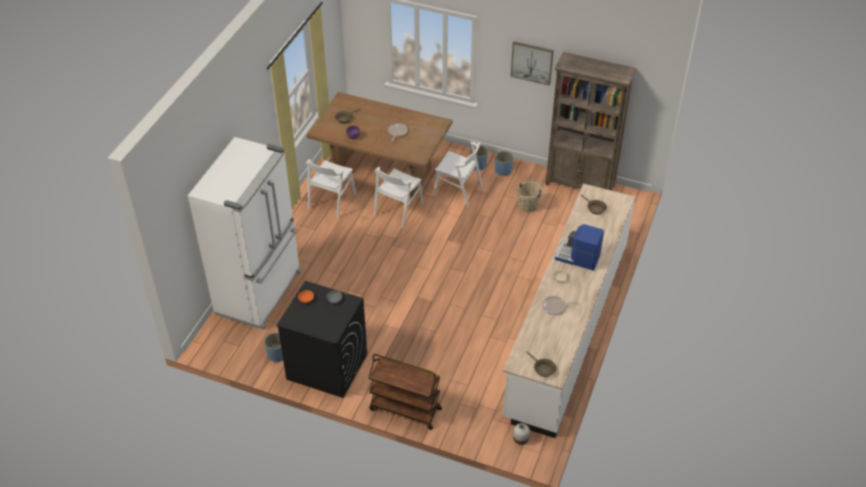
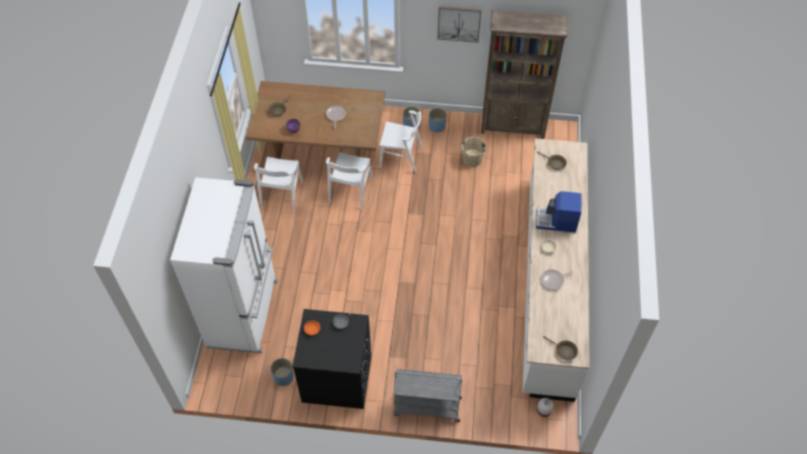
camera: 15 degrees left, 10 degrees up
(405, 409) = (426, 406): brown cart -> grey cart

